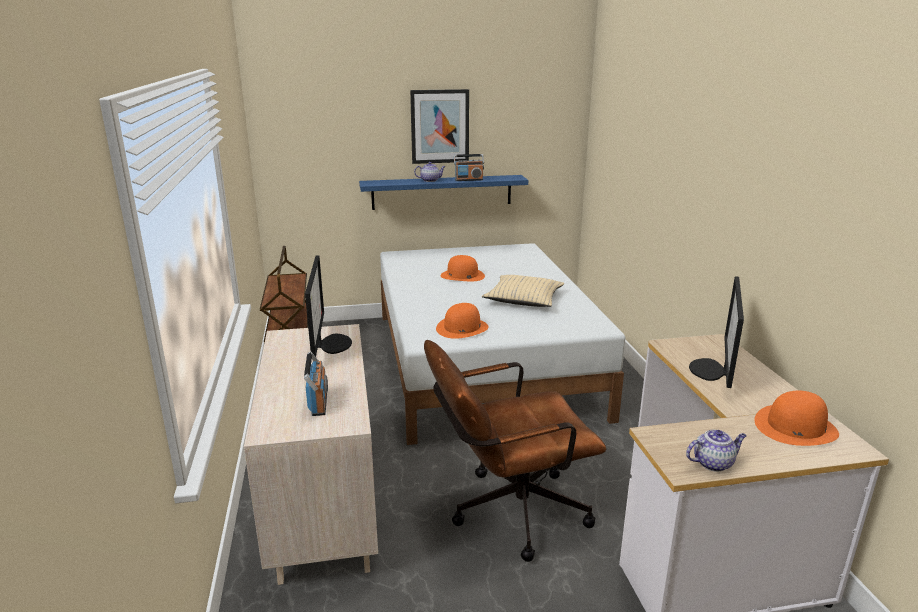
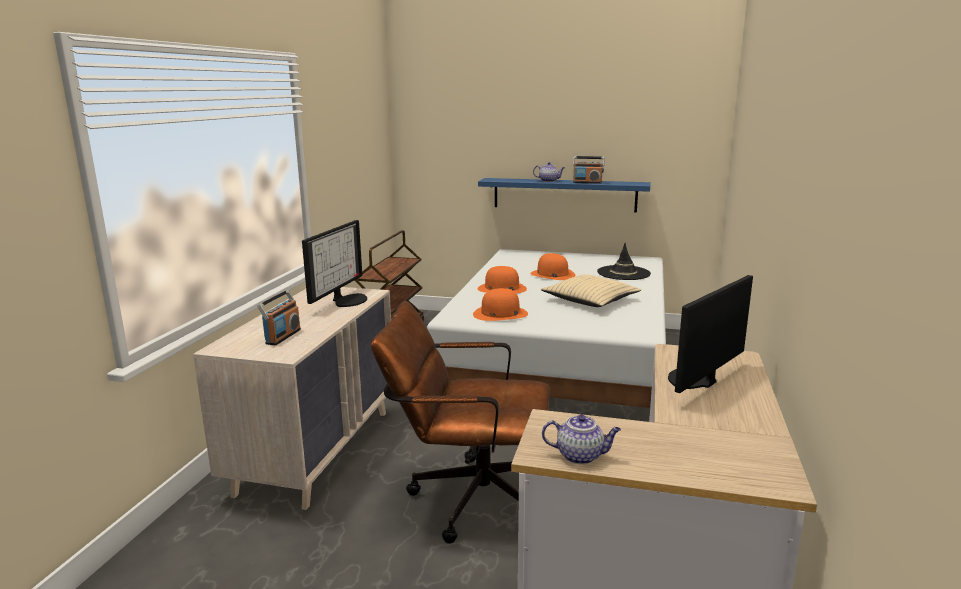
camera: 25 degrees right, 5 degrees down
(440, 126) = (564, 128): picture -> none
(521, 265) = (623, 273): none -> black hat
(795, 427) = (728, 447): orange hat -> orange hat (501, 288)

